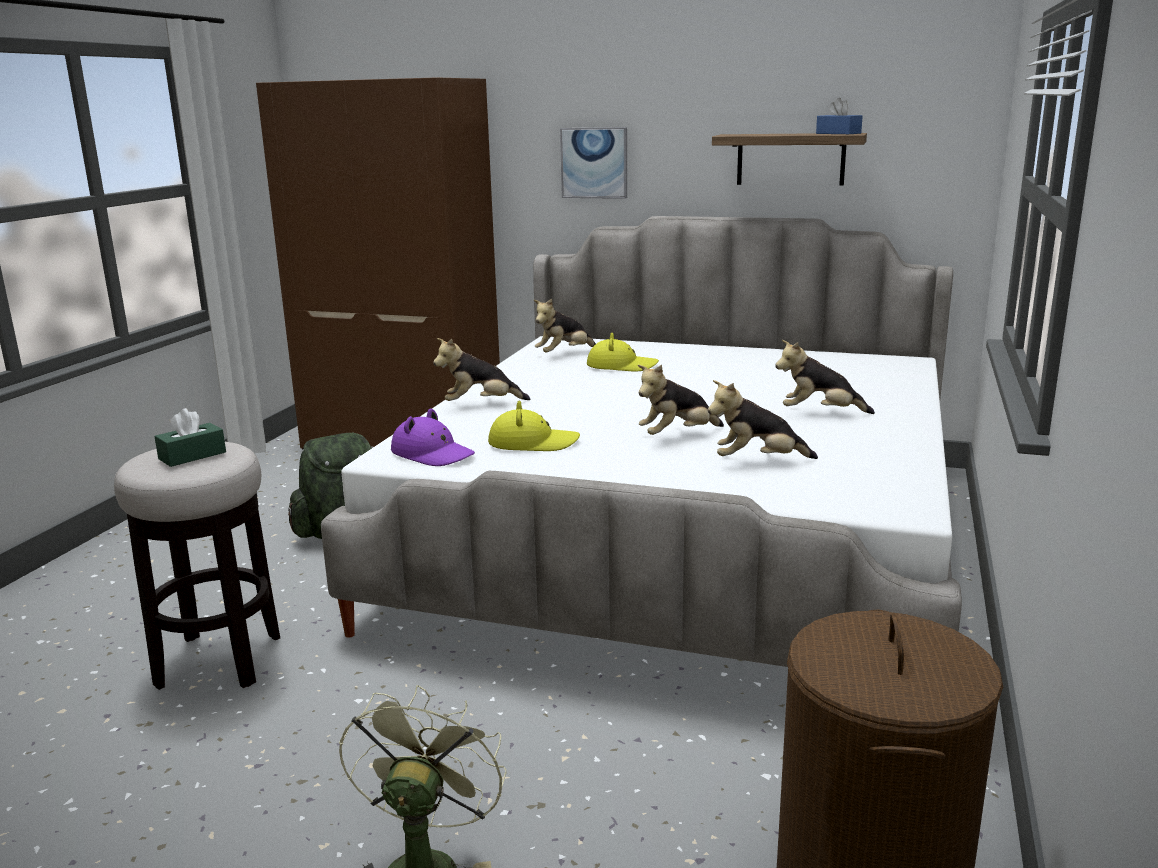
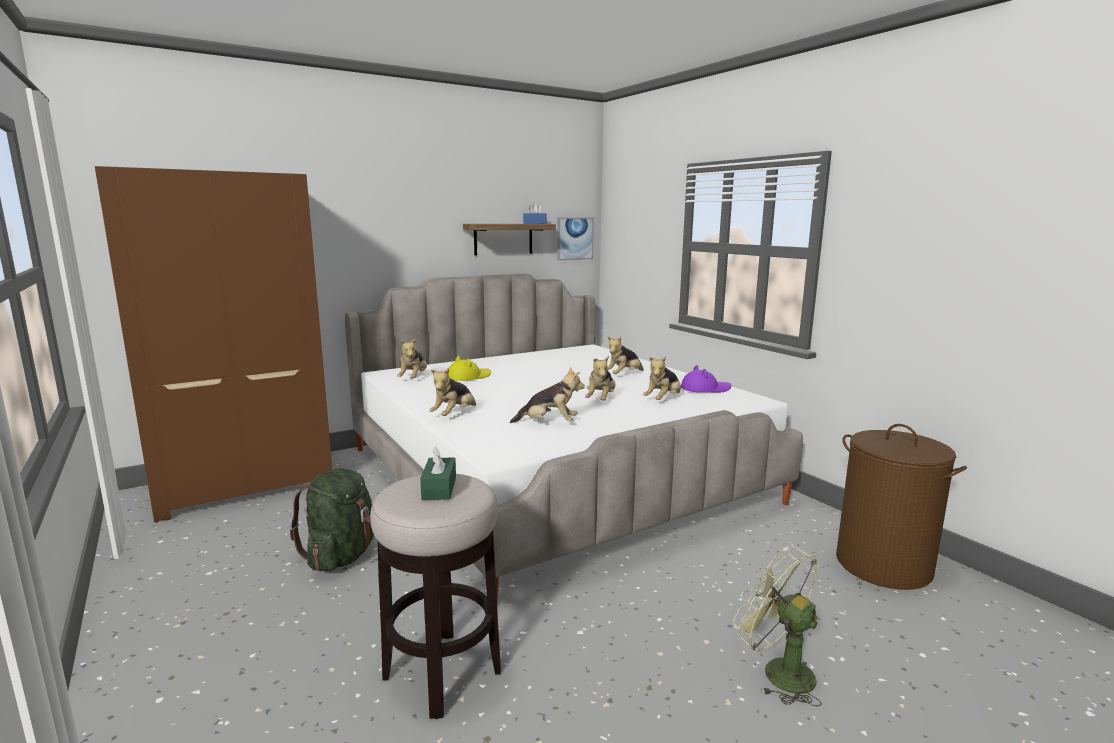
camera: 50 degrees left, 5 degrees down
(433, 454) = (515, 446): purple hat -> purple hat (705, 389)
(532, 443) = (549, 423): yellow hat -> plush toy
(594, 163) = (378, 243): picture -> picture (574, 238)

